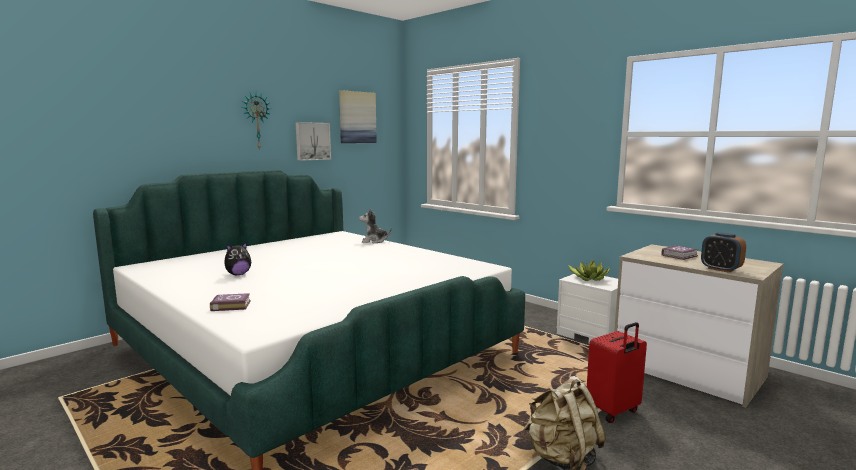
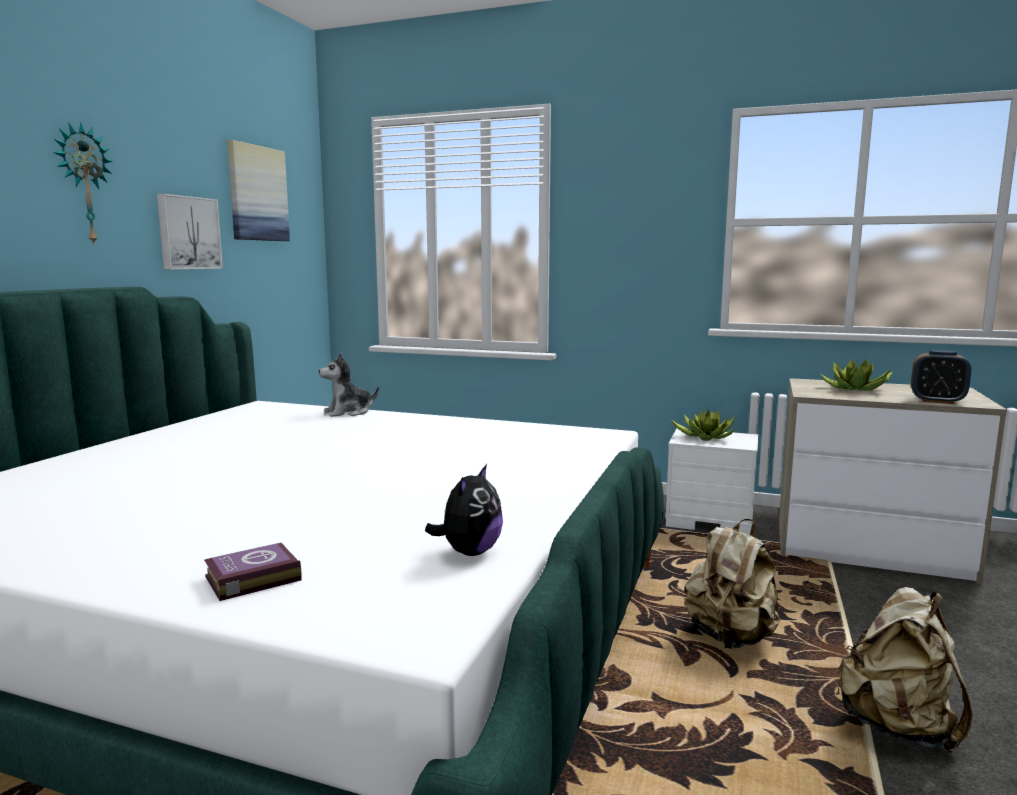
camera: 25 degrees left, 0 degrees up
(238, 274) = (164, 506): plush toy -> plush toy (469, 552)
(520, 397) = (730, 637): none -> beige backpack
(613, 411) = (863, 628): red suitcase -> none
(680, 255) = (855, 389): book -> potted plant

